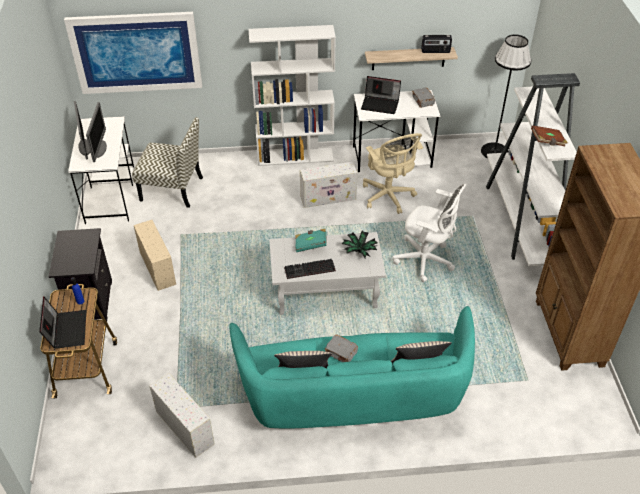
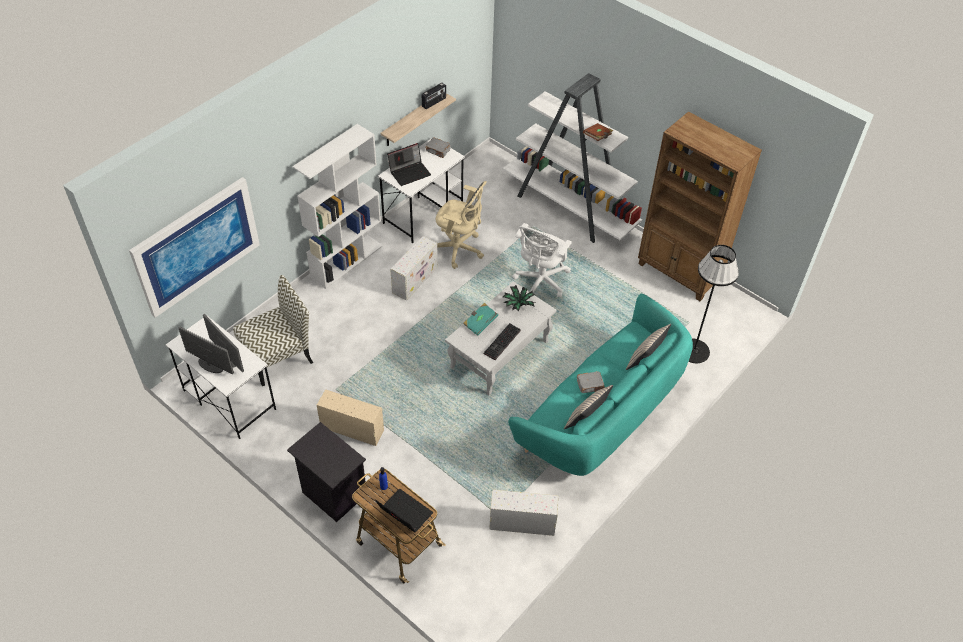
camera: 45 degrees left, 5 degrees up
(426, 260) = (540, 282): white office chair -> white office chair turned 135 degrees clockwise
(494, 151) = (492, 162): black floor lamp -> black floor lamp (694, 351)

